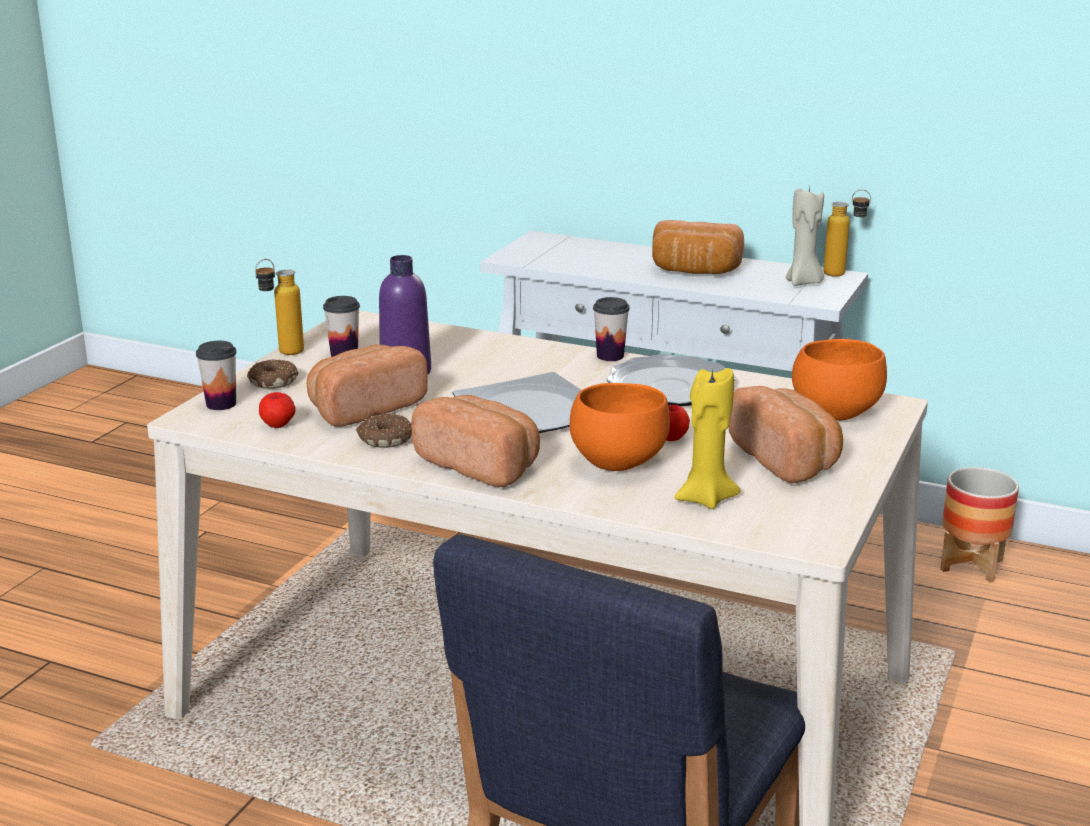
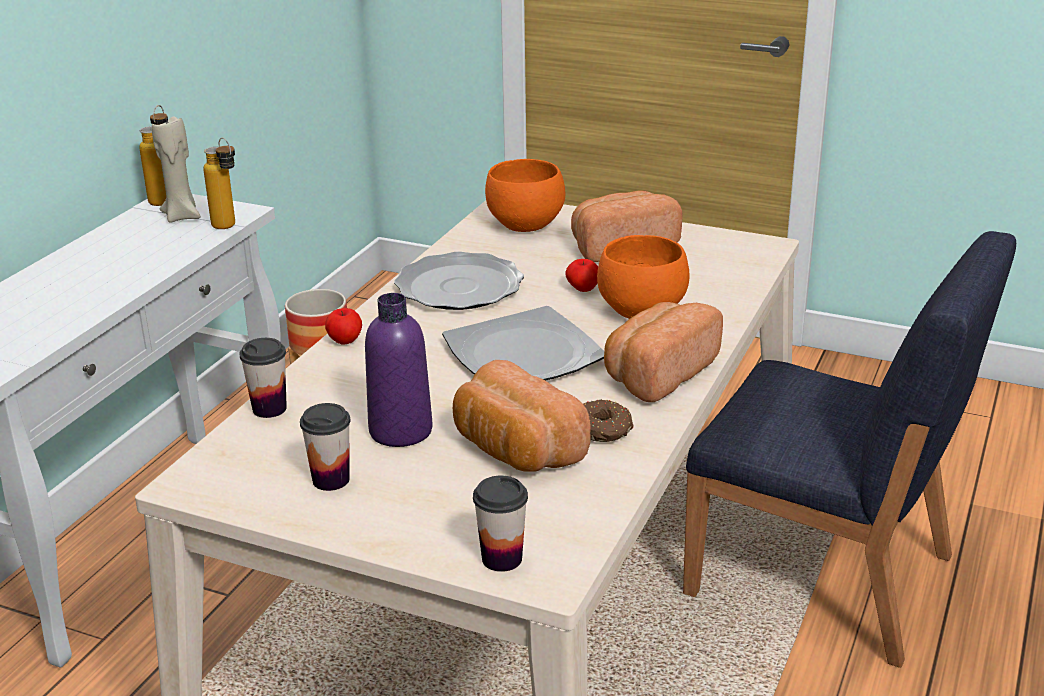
camera: 90 degrees left, 5 degrees up
(273, 381) = (422, 526): donut -> none
(278, 425) = (568, 505): apple -> apple (345, 340)
(282, 354) = (317, 531): bottle -> bottle (229, 228)
(610, 356) = (370, 314): cup -> cup (269, 409)
(694, 271) = (111, 265): bread -> none
(705, 499) = (704, 279): yellow candle -> none

